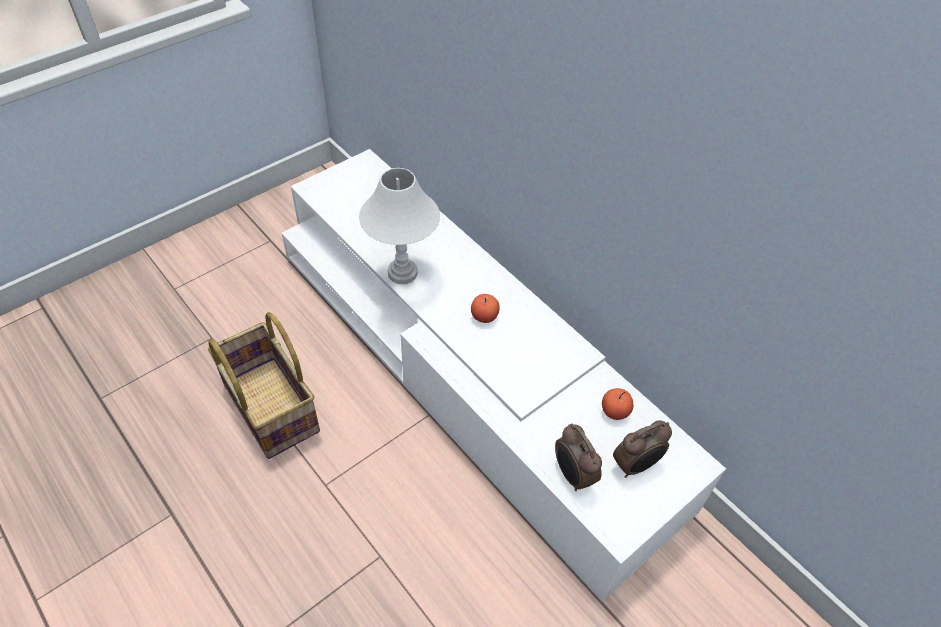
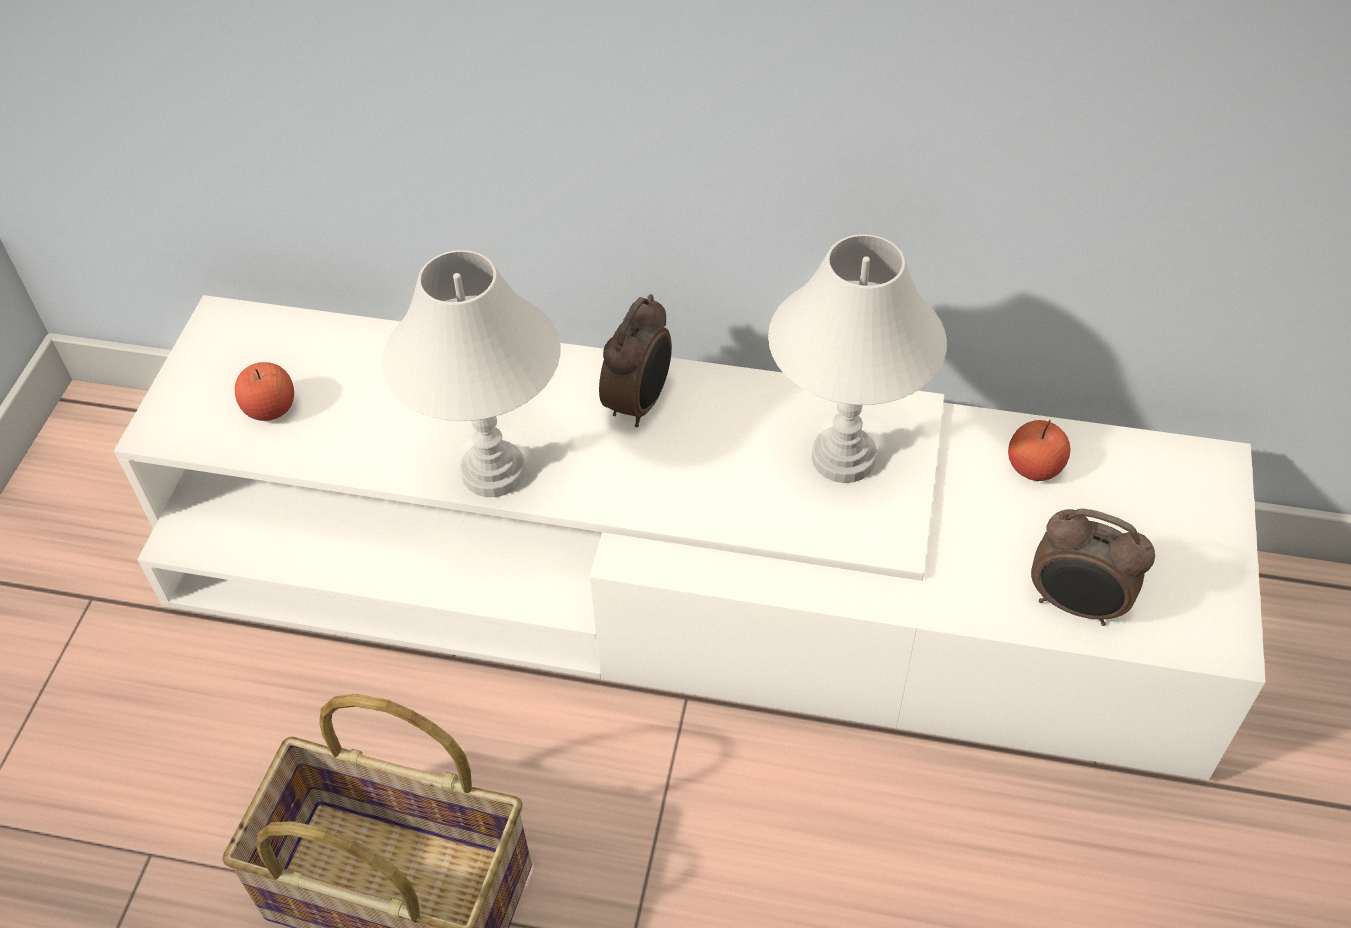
camera: 35 degrees left, 0 degrees up
(484, 316) = (704, 453): apple -> apple (270, 408)
(537, 353) = (844, 457): none -> white table lamp
(636, 465) = (1141, 526): alarm clock -> alarm clock (640, 403)

